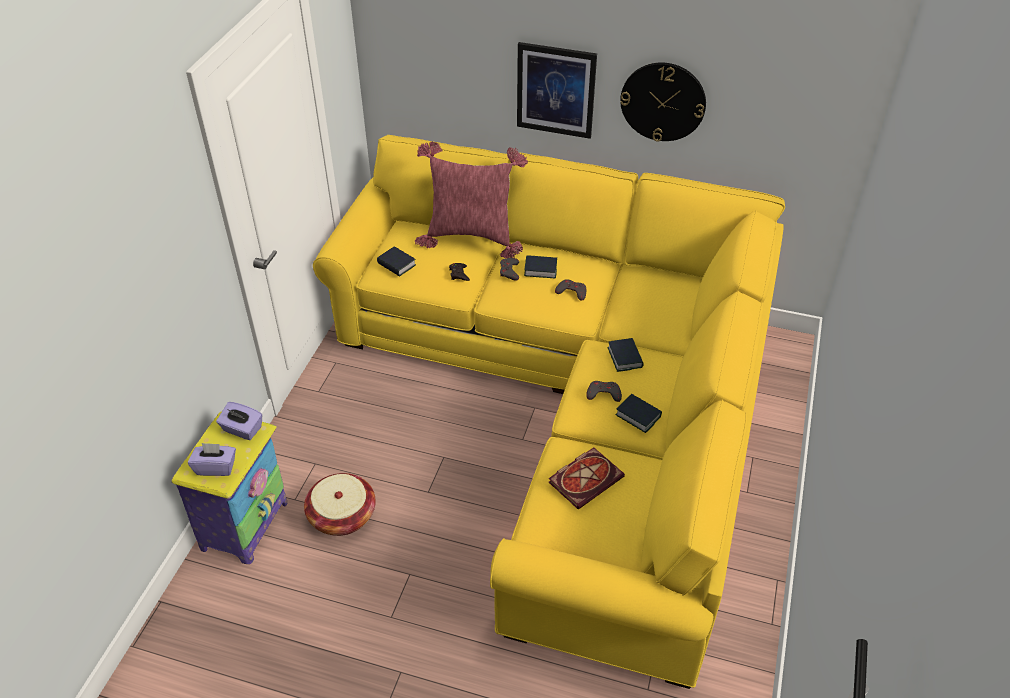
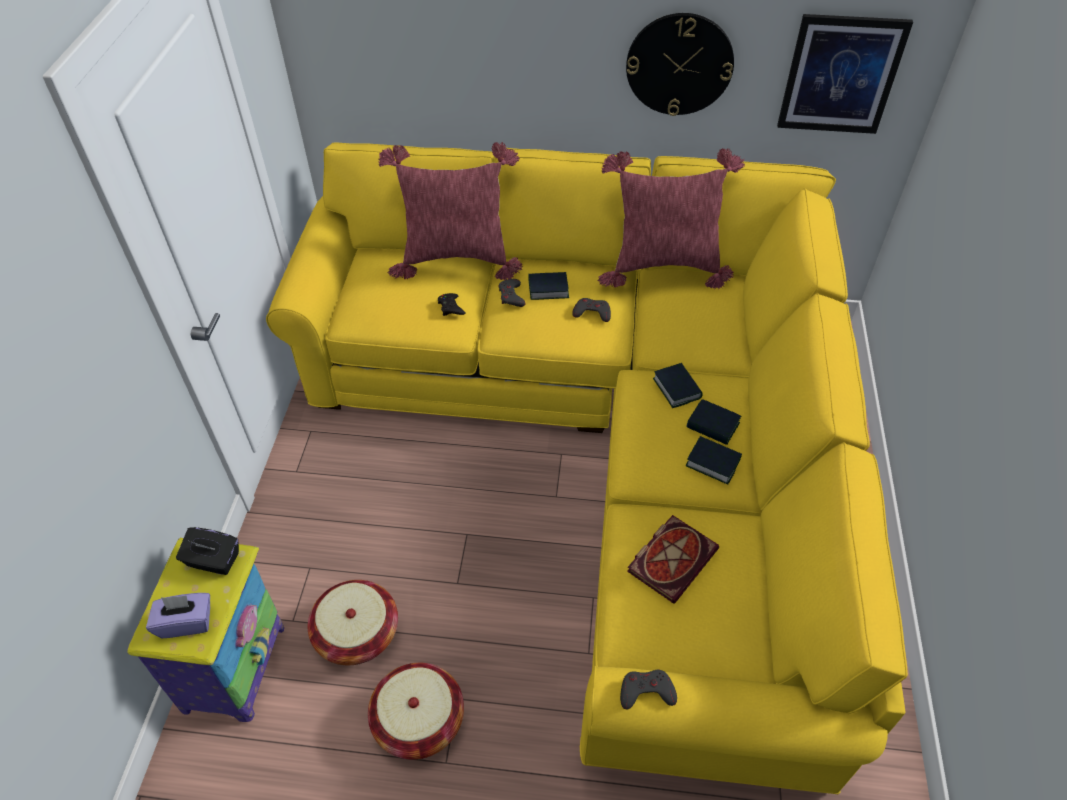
camera: 10 degrees left, 5 degrees up
(242, 429) = (213, 561): purple tissue box -> black tissue box
(377, 584) = (419, 720): none -> basket
(396, 264) = (371, 305): book -> book (712, 425)
(556, 90) = (543, 63): picture -> picture (841, 75)
(603, 394) = (663, 439): grey game controller -> grey game controller (646, 691)
(637, 268) = (661, 273): none -> red pillow

